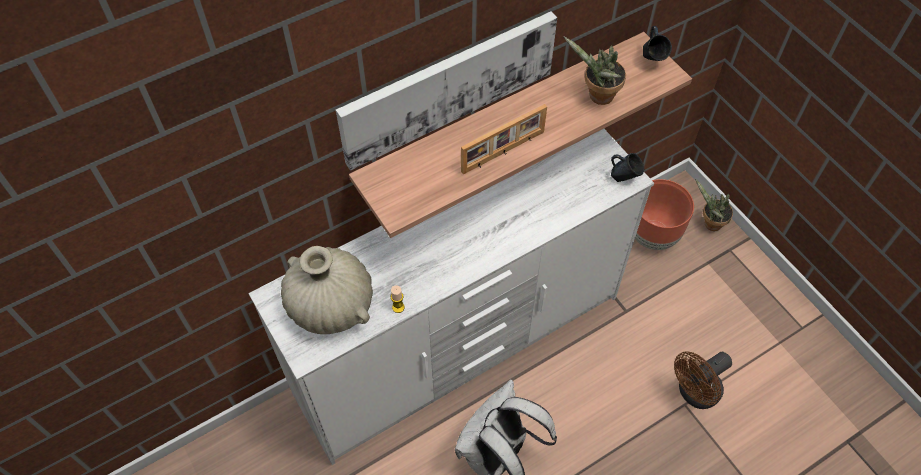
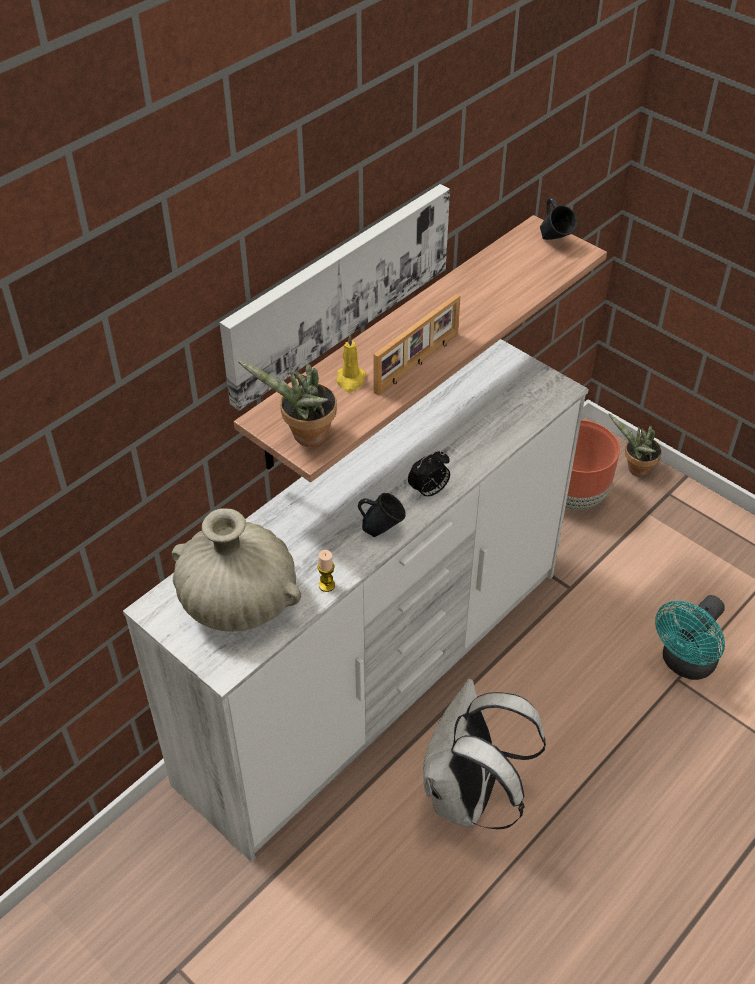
camera: 15 degrees left, 10 degrees down
(447, 157) = (350, 380): none -> yellow candle
(499, 246) = (429, 491): none -> alarm clock
(597, 96) = (506, 287): potted plant -> potted plant (305, 437)
(624, 178) = (551, 390): blue mug -> blue mug (381, 530)
(694, 393) = (684, 664): brown fan -> turquoise fan

